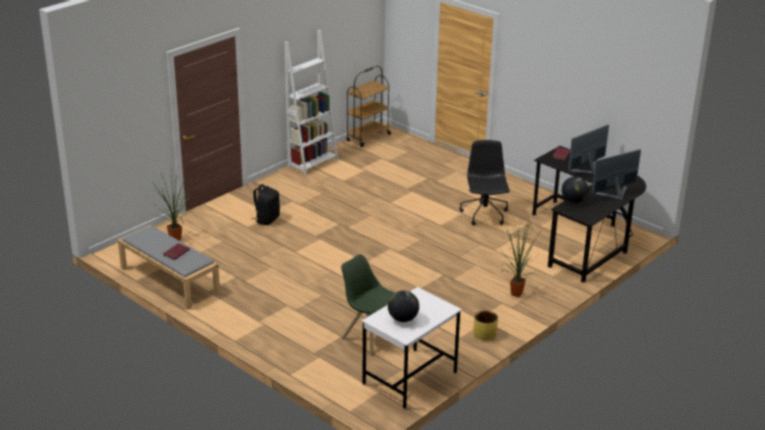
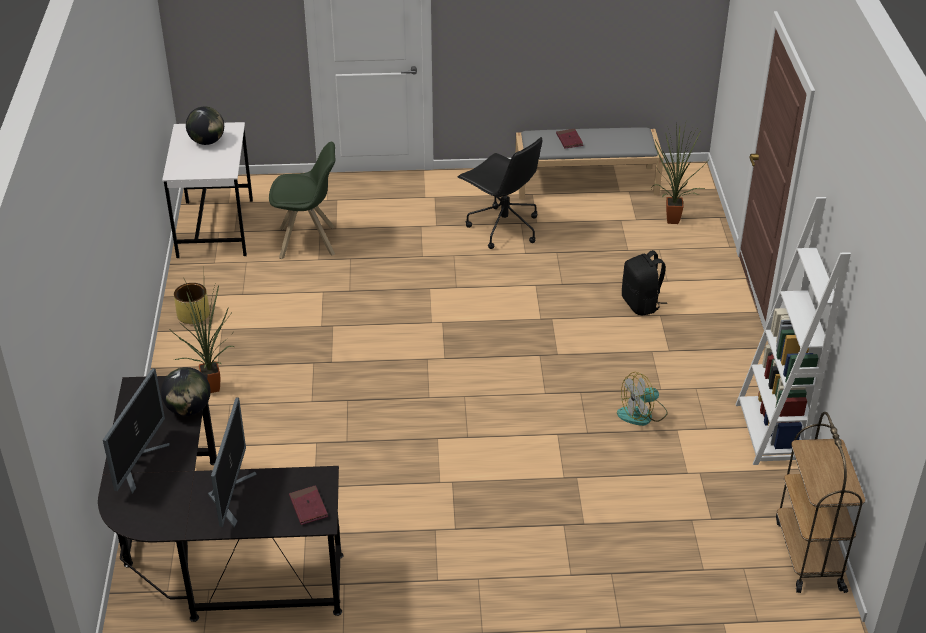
camera: 135 degrees right, 10 degrees up
(346, 190) = (642, 414): none -> fan
(485, 216) = (402, 498): black office chair -> black office chair (501, 227)

